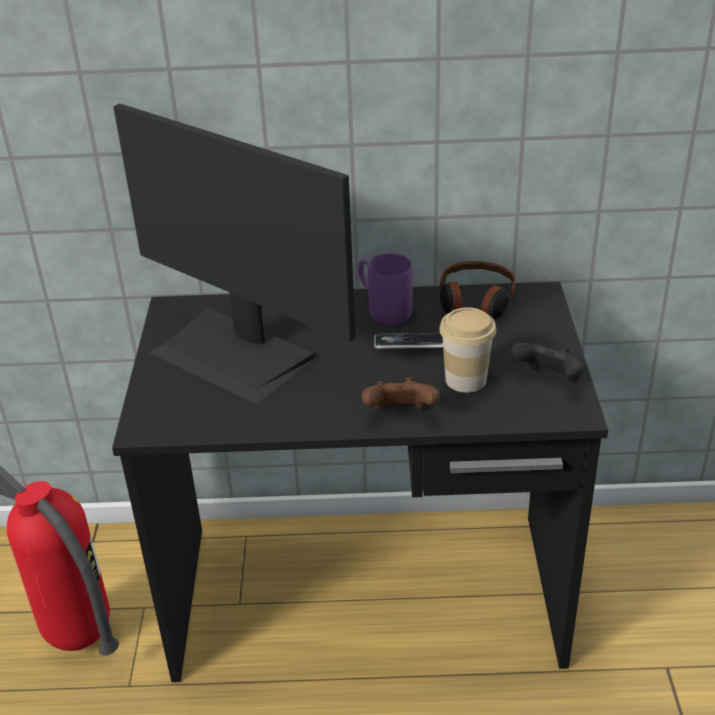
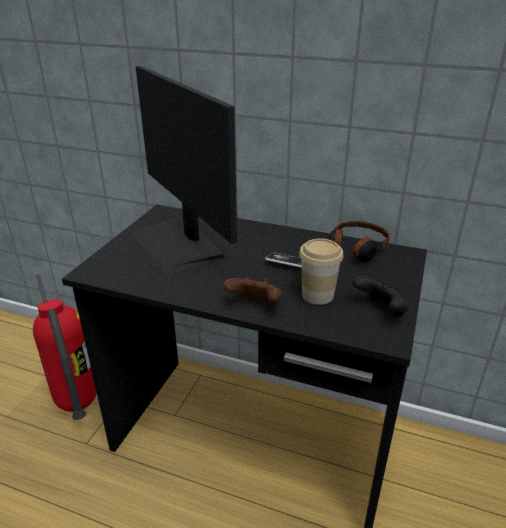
camera: 20 degrees right, 5 degrees down
(383, 309) = (289, 239): purple mug -> none

